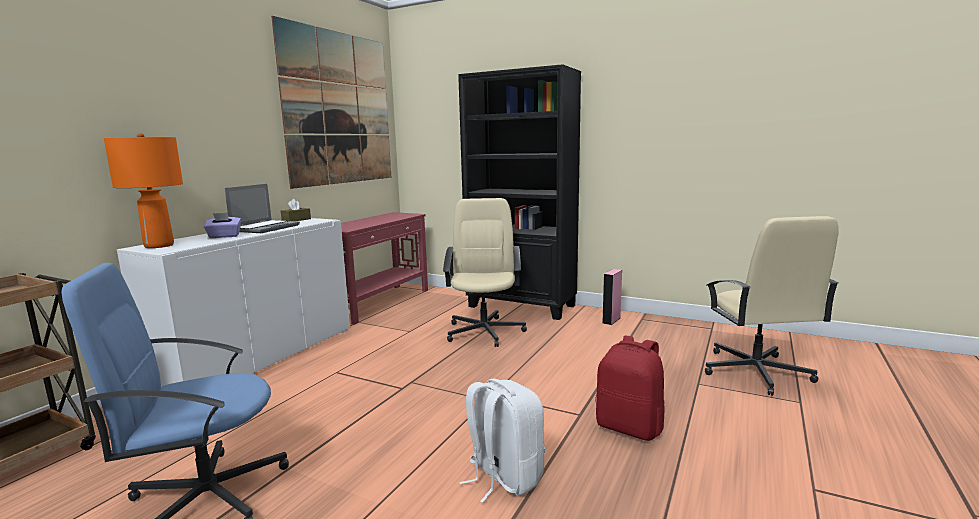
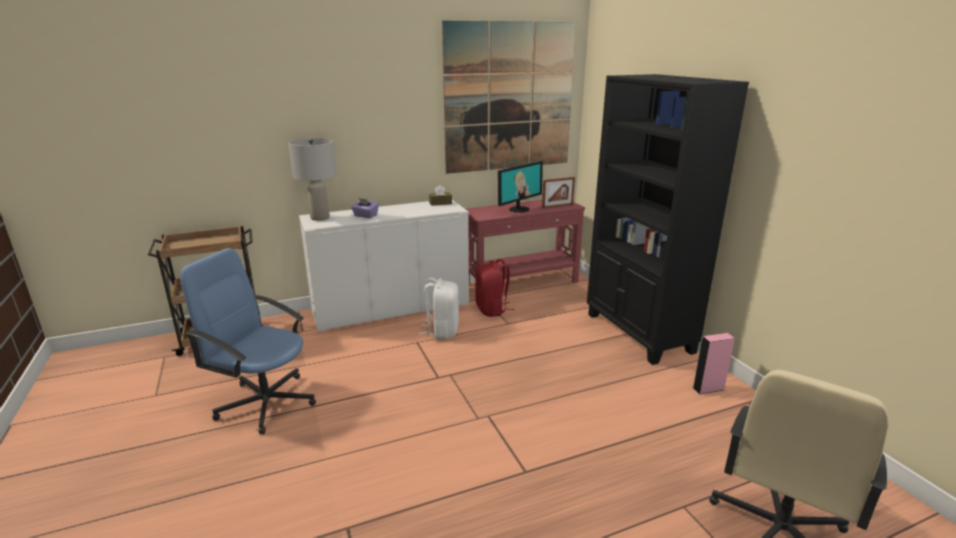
camera: 40 degrees right, 10 degrees up
(159, 245) = (320, 217): orange table lamp -> grey table lamp
(265, 228) = (404, 210): laptop -> none
(369, 222) = (519, 209): none -> monitor
(401, 216) = (557, 206): none -> picture frame
(485, 331) = (566, 349): beige office chair -> none
(503, 477) = (405, 487): white backpack -> white backpack (442, 331)
(630, 427) = (547, 507): red backpack -> red backpack (492, 310)

